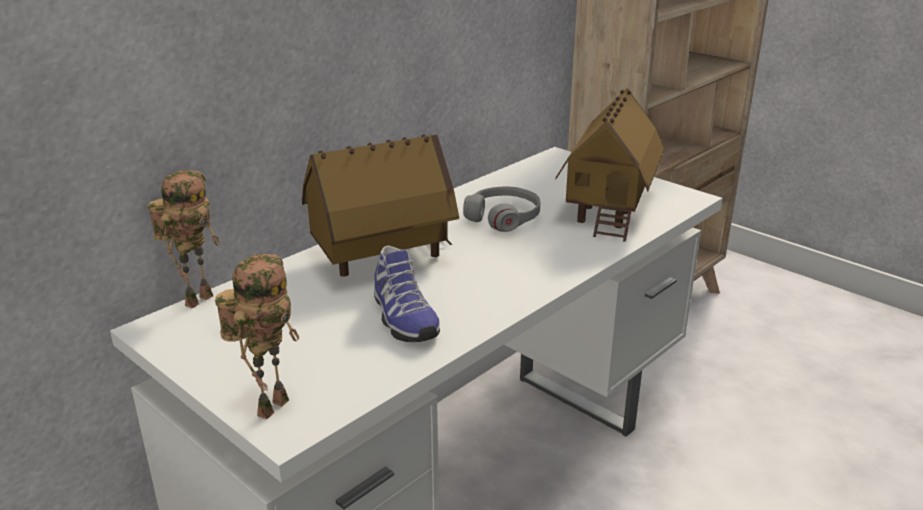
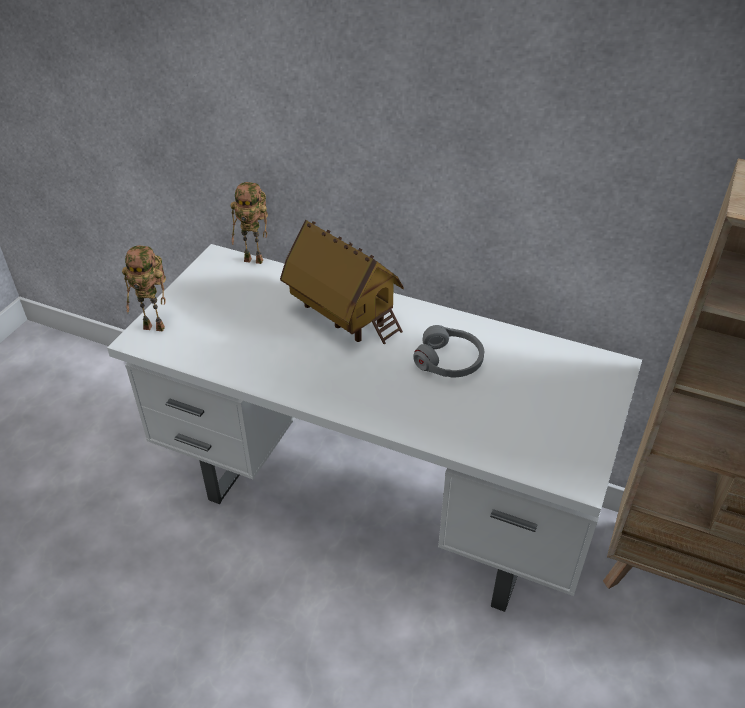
camera: 70 degrees right, 15 degrees up
(402, 318) = (265, 349): shoe -> none
(608, 209) = (510, 423): toy house -> none

